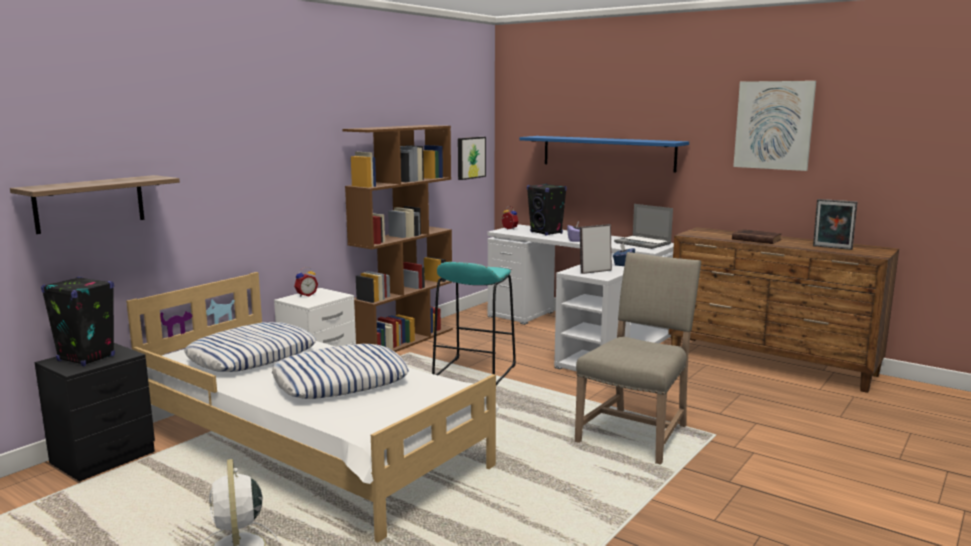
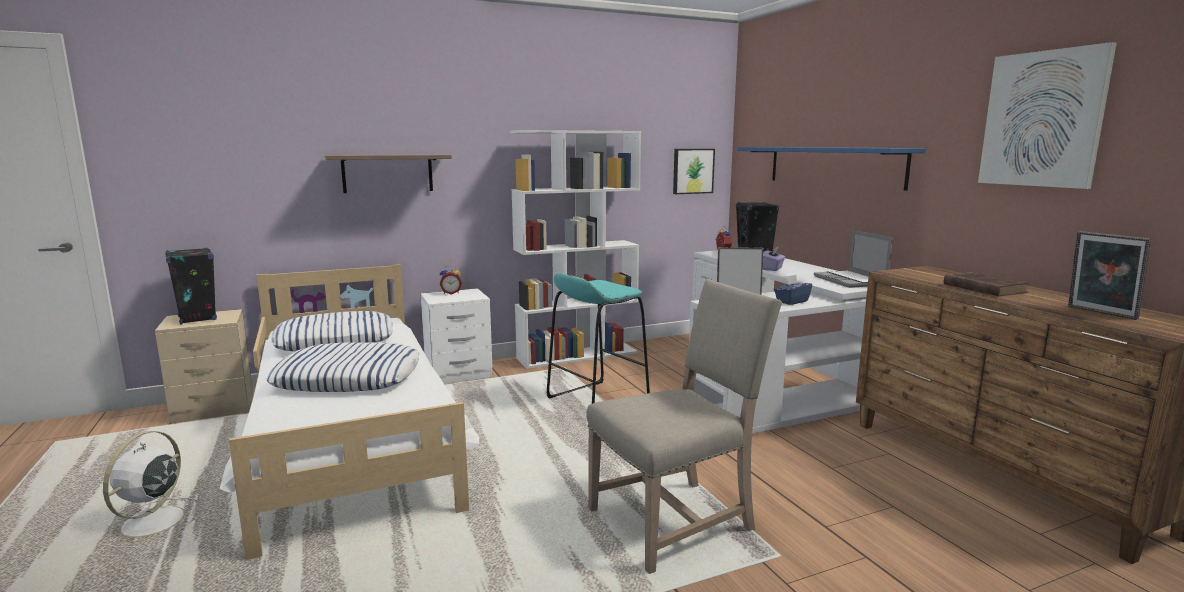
camera: 30 degrees right, 0 degrees up
(90, 203) = (224, 185): shelf -> shelf (387, 173)
(105, 457) = (215, 408): black nightstand -> beige nightstand
(404, 340) = (577, 355): brown bookcase -> white bookcase

